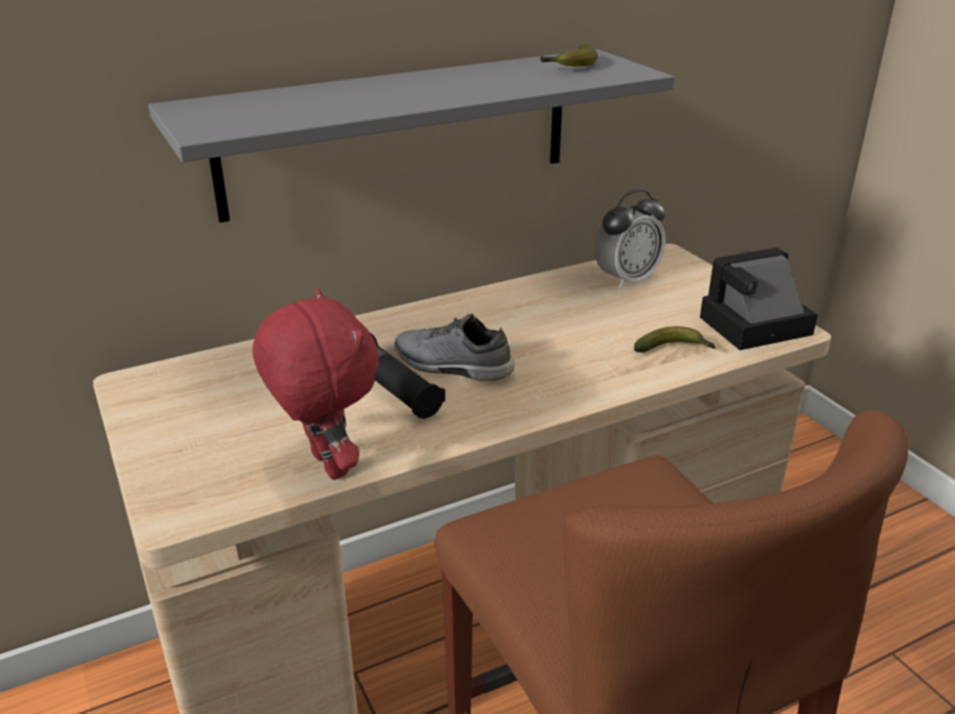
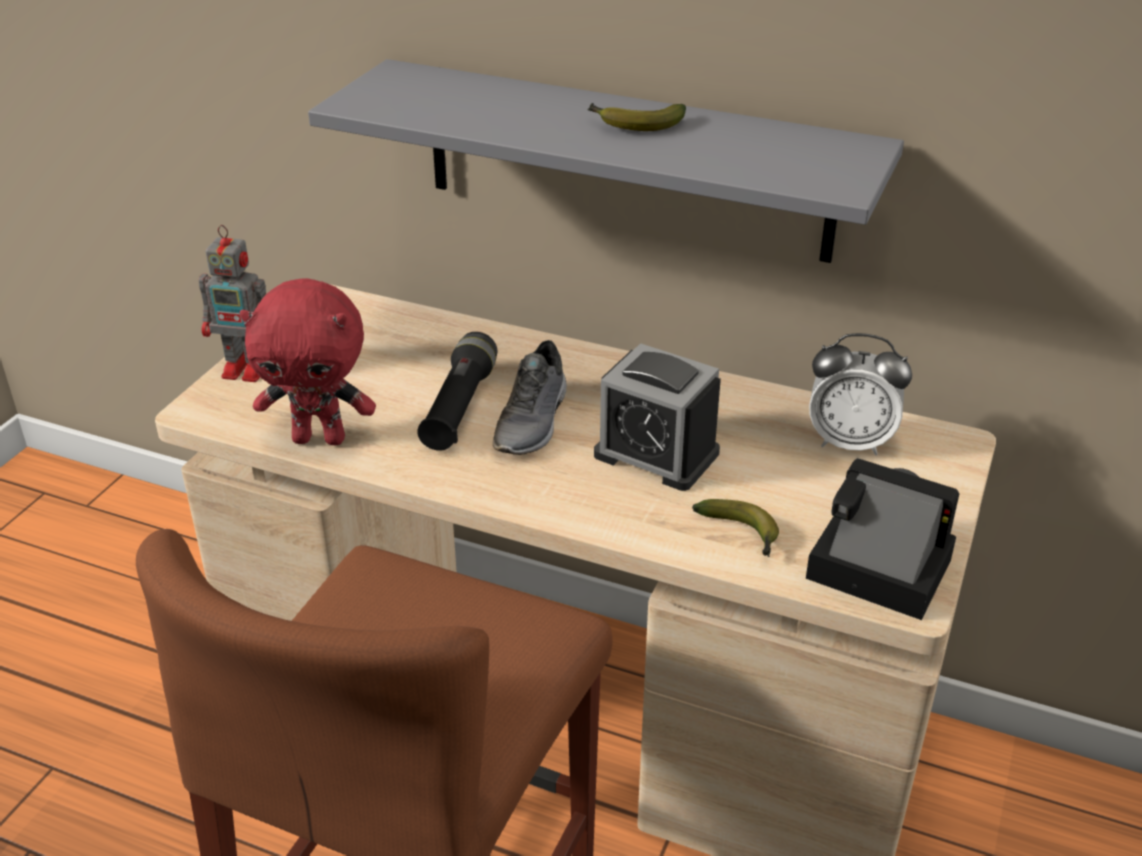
camera: 50 degrees right, 5 degrees up
(161, 460) = (249, 368): none -> toy robot
(325, 465) = (320, 438): red plush toy -> red plush toy turned 75 degrees clockwise
(451, 366) = (533, 422): grey shoe -> grey shoe turned 150 degrees counterclockwise
(553, 340) = (656, 454): none -> alarm clock
(571, 66) = (800, 151): banana -> banana (634, 125)

